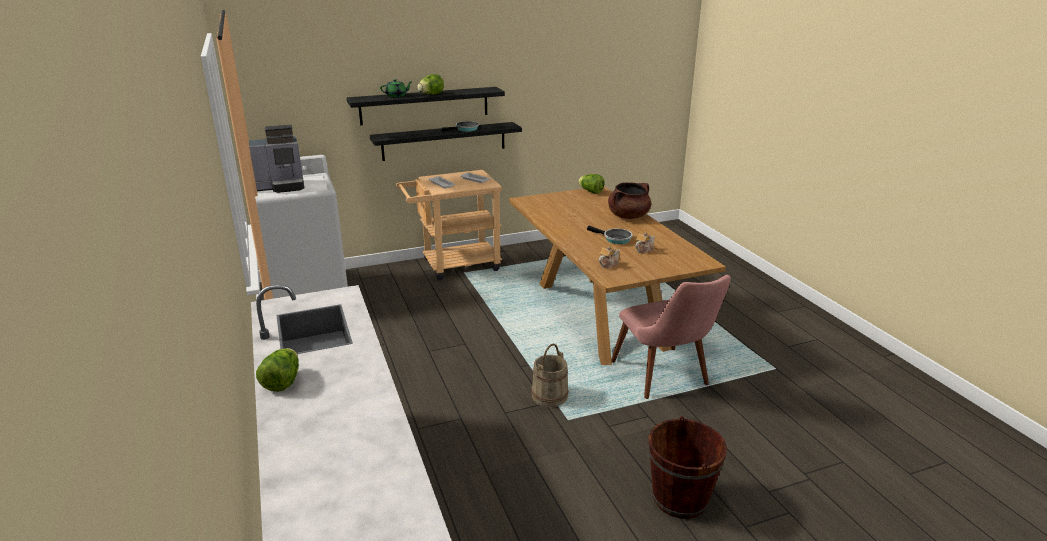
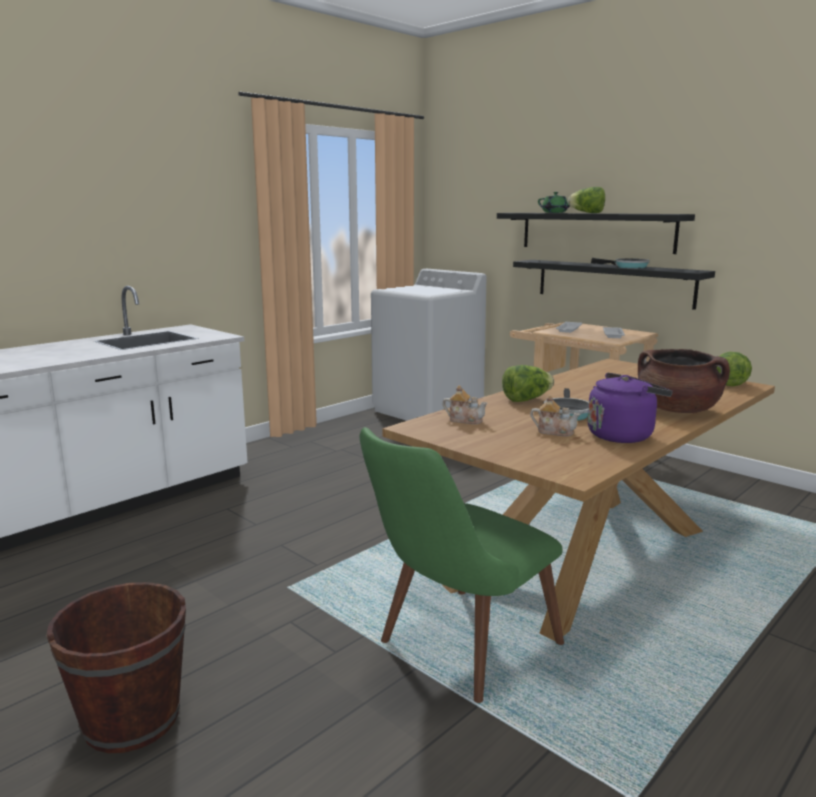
camera: 65 degrees right, 10 degrees down
(280, 186) = (414, 289): coffee machine -> none
(282, 382) = (48, 346): lettuce -> lettuce (526, 400)
(549, 395) = (335, 564): beige bucket -> none
(659, 238) = (623, 435): none -> purple kettle
(666, 379) = (455, 652): pink chair -> green chair

